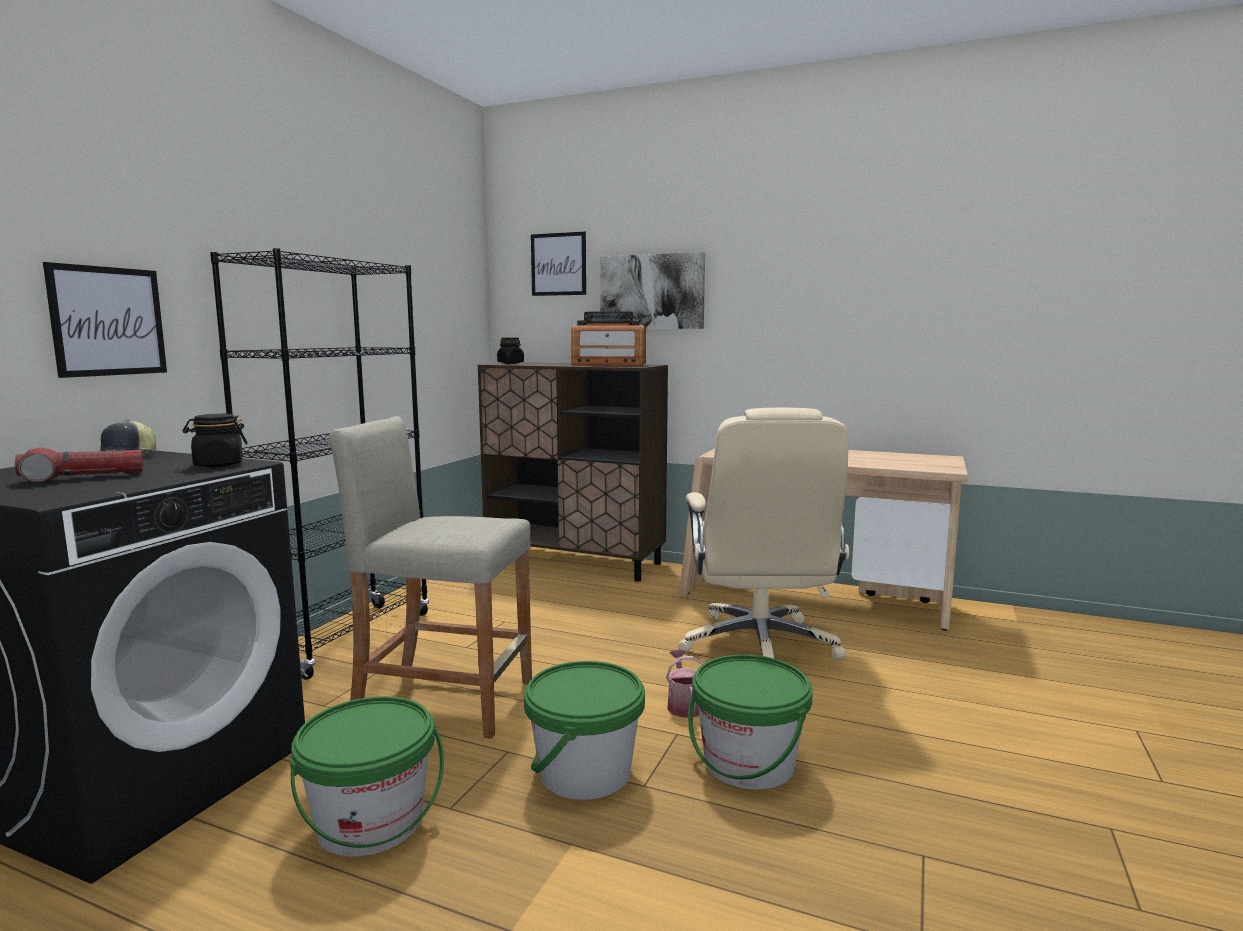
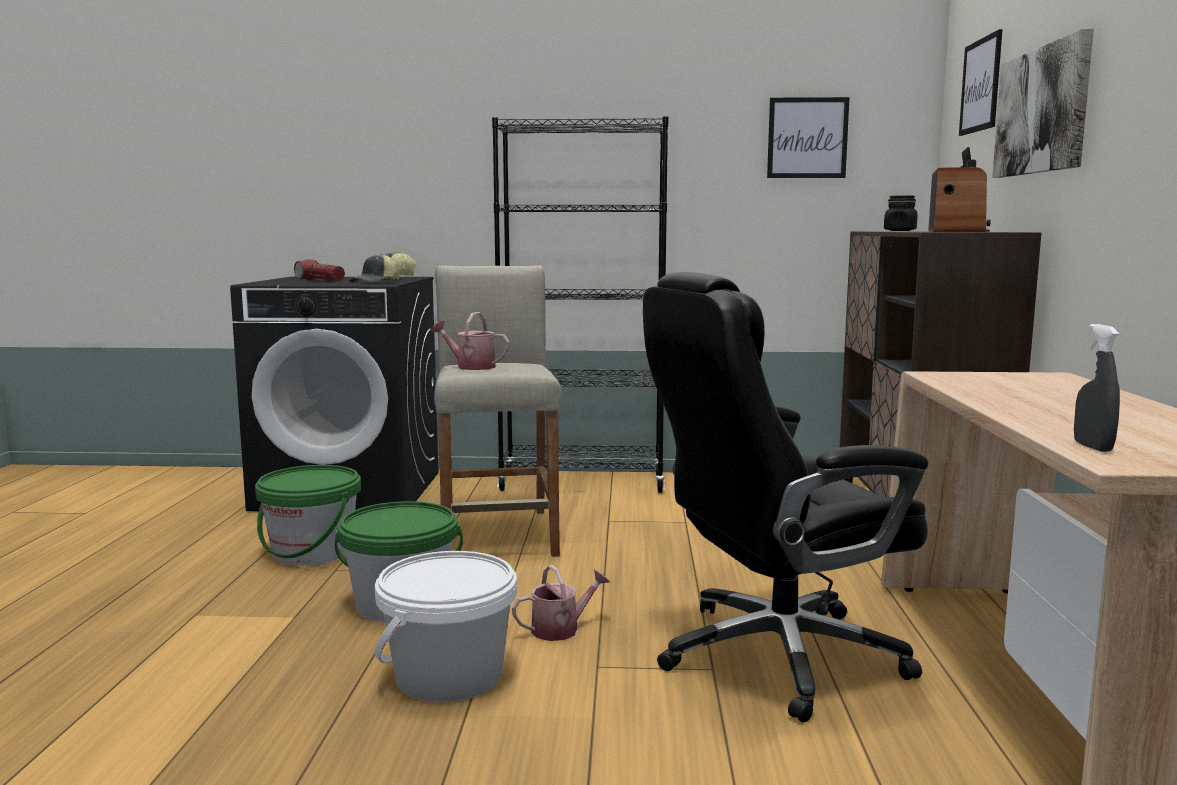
camera: 70 degrees right, 0 degrees up
(108, 321) = (429, 184): picture -> picture (807, 138)
(218, 464) = (376, 283): black jar -> cap
(451, 530) = (471, 366): none -> watering can
(608, 365) = (955, 231): radio -> radio turned 150 degrees counterclockwise
(748, 763) = (449, 676): green bucket -> white bucket
(760, 646) = (774, 656): beige office chair -> black office chair
(918, 467) = (1092, 447): none -> grey spray bottle

